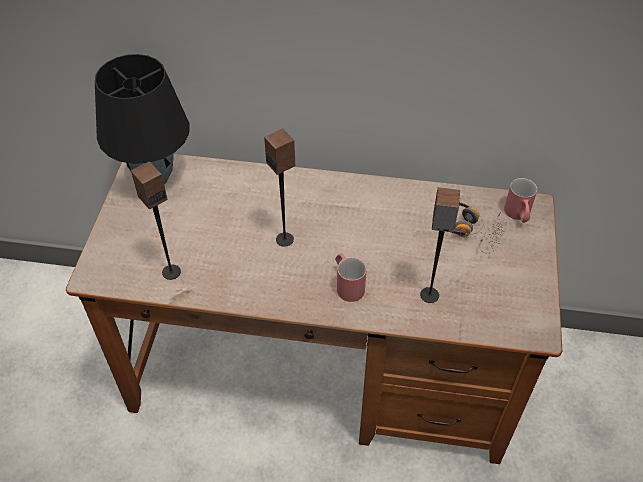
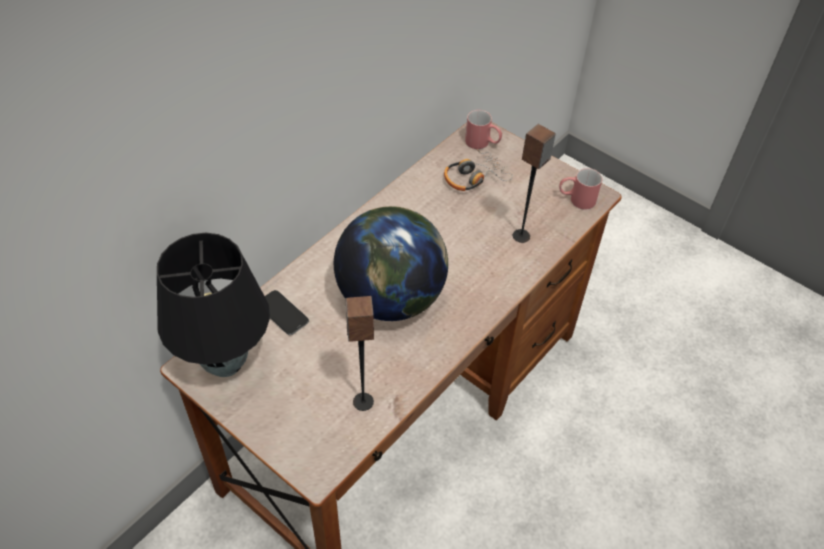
camera: 60 degrees left, 0 degrees up
(220, 184) = (282, 313): none -> phone
(285, 239) = (391, 298): speaker -> globe
(347, 284) = (473, 280): red mug -> red mug (576, 199)

